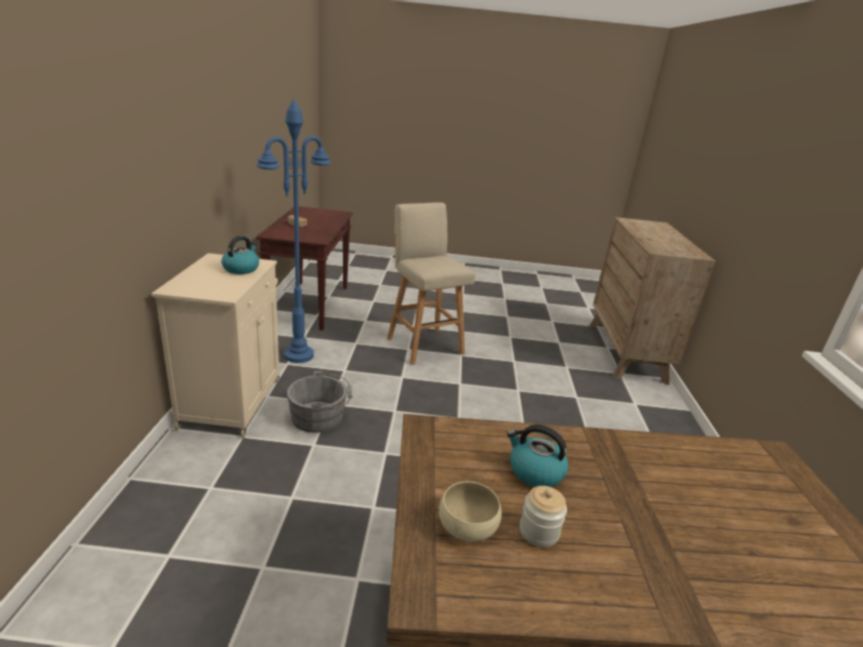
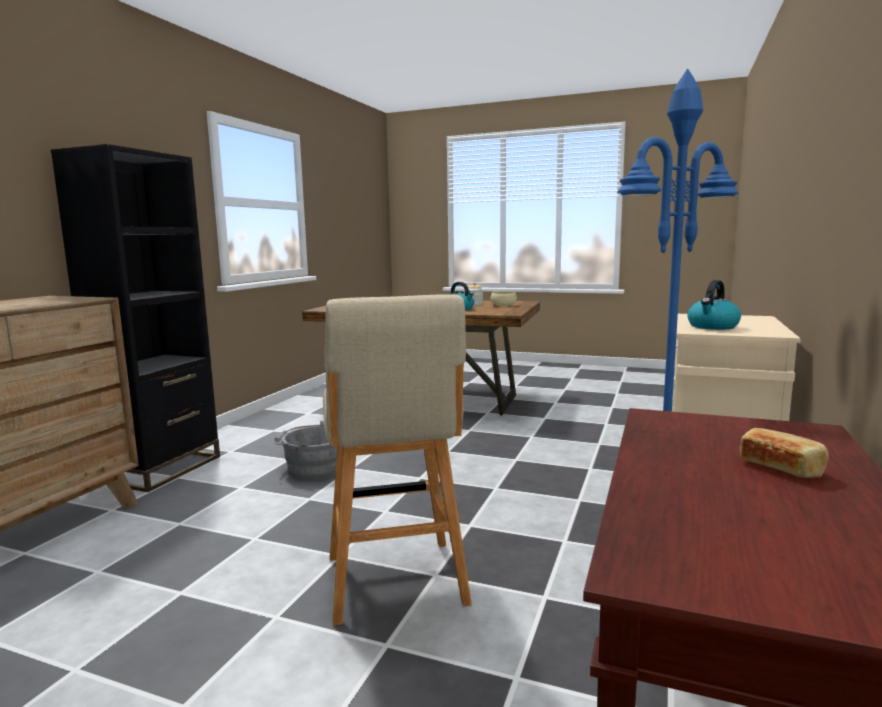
camera: 160 degrees left, 15 degrees down
(320, 417) = (589, 488): grey bucket -> grey bucket (312, 469)
(663, 411) = (161, 469): none -> black bookcase

